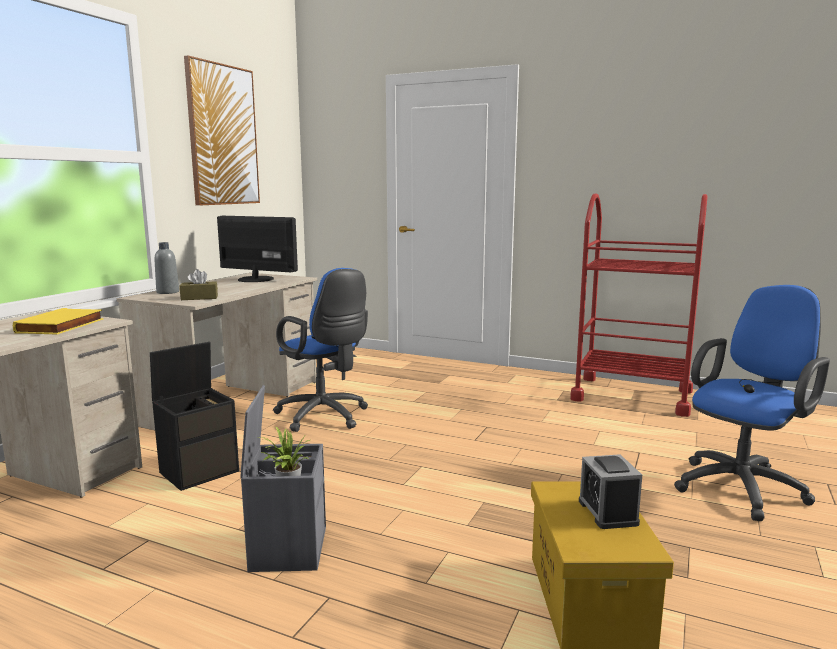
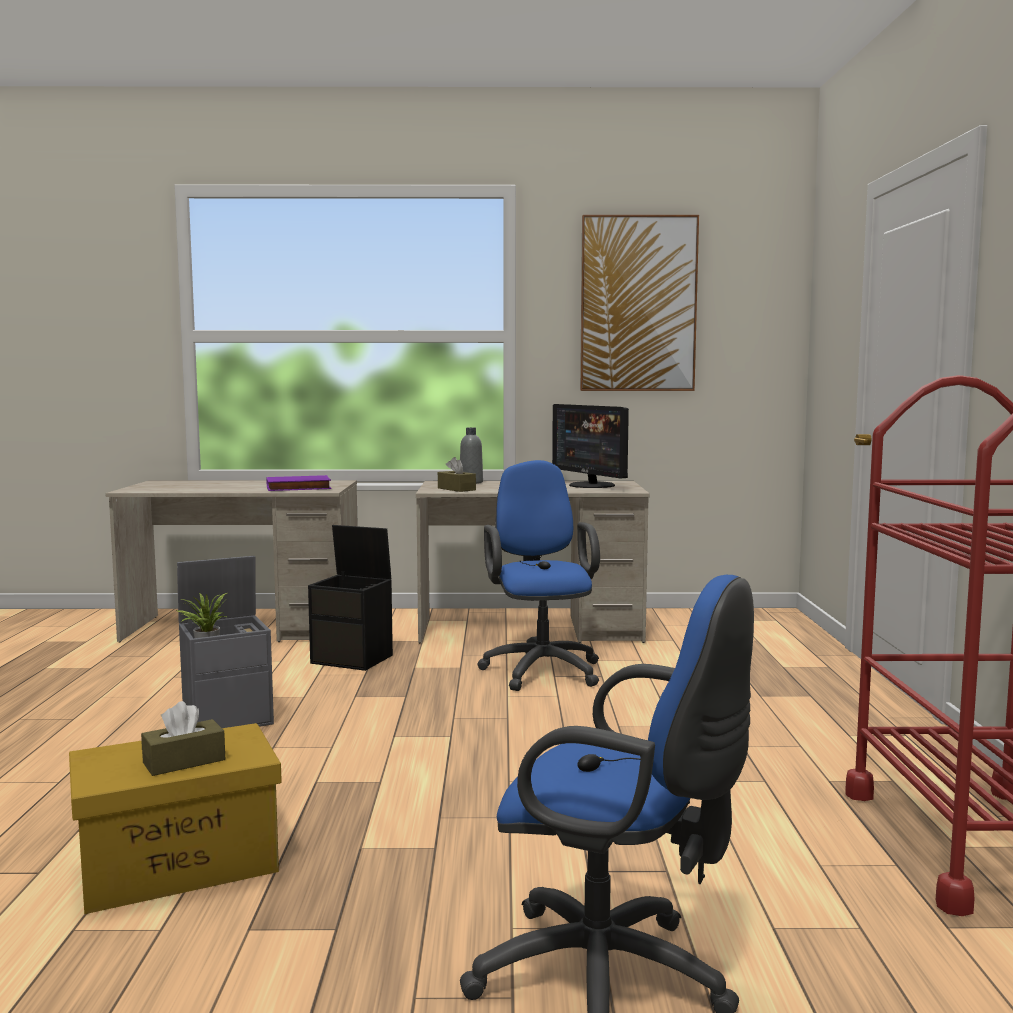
camera: 65 degrees right, 5 degrees down
(62, 326) = (298, 488): yellow book -> purple book
(256, 279) = (591, 485): monitor -> monitor turned 150 degrees clockwise
(325, 417) = (541, 669): blue office chair -> blue office chair turned 150 degrees clockwise
(607, 512) = (184, 761): alarm clock -> brown tissue box

